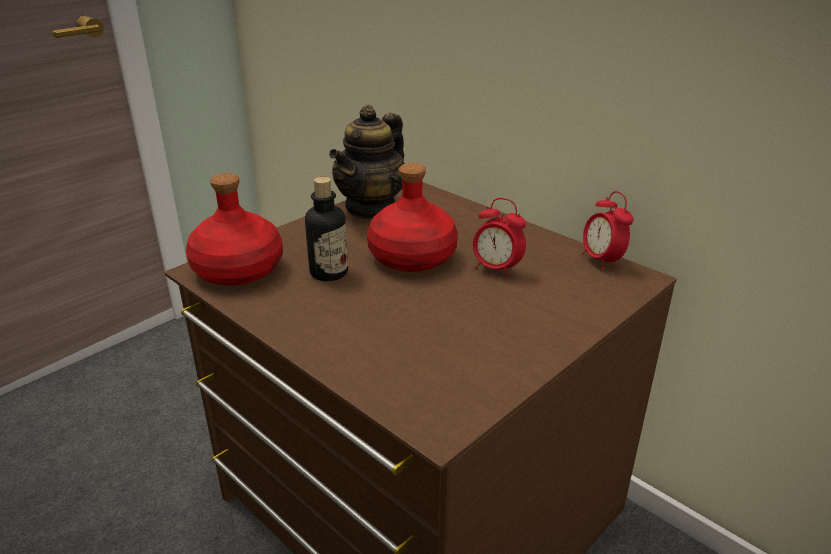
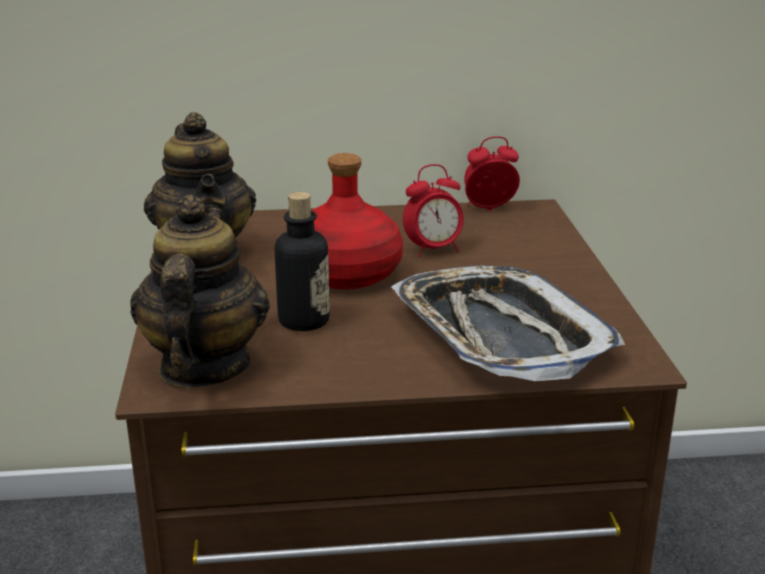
camera: 50 degrees left, 5 degrees down
(237, 270) = (203, 366): red bottle -> teapot
(403, 347) = (499, 335): none -> tray
(601, 261) = (489, 209): alarm clock -> alarm clock turned 150 degrees clockwise

